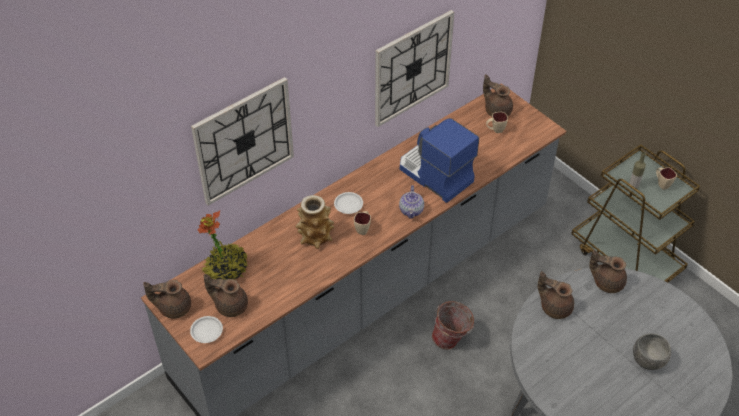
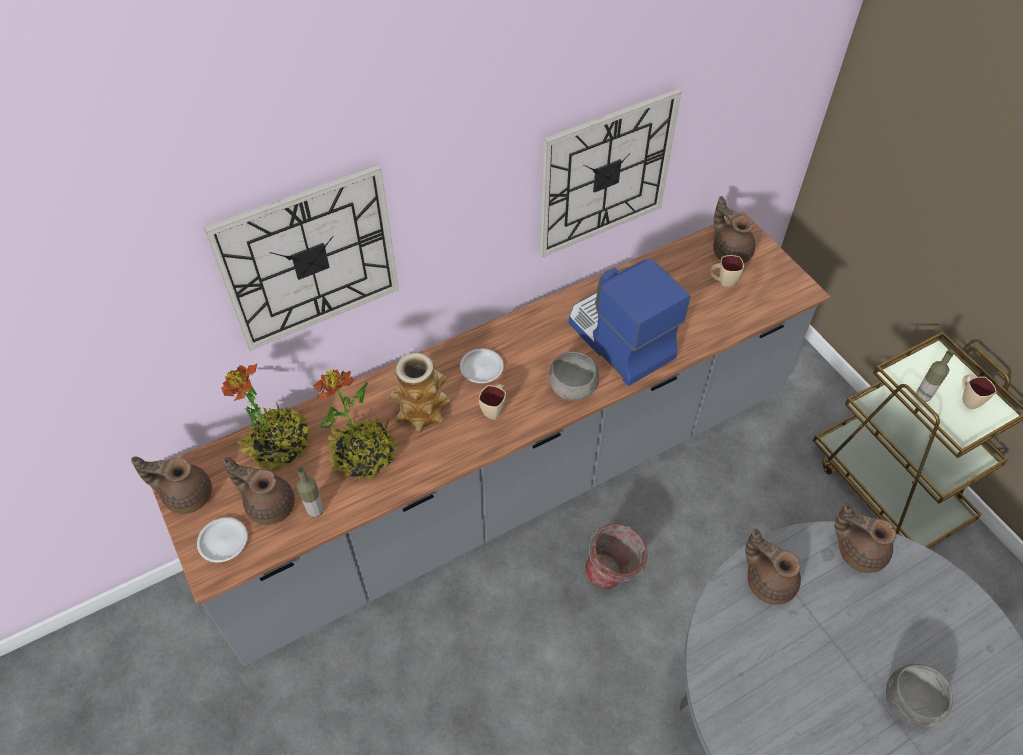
camera: 10 degrees right, 5 degrees up
(262, 305) = (315, 511): none -> bottle
(284, 268) = (364, 455): none -> potted plant
(411, 210) = (573, 390): teapot -> grey bowl

